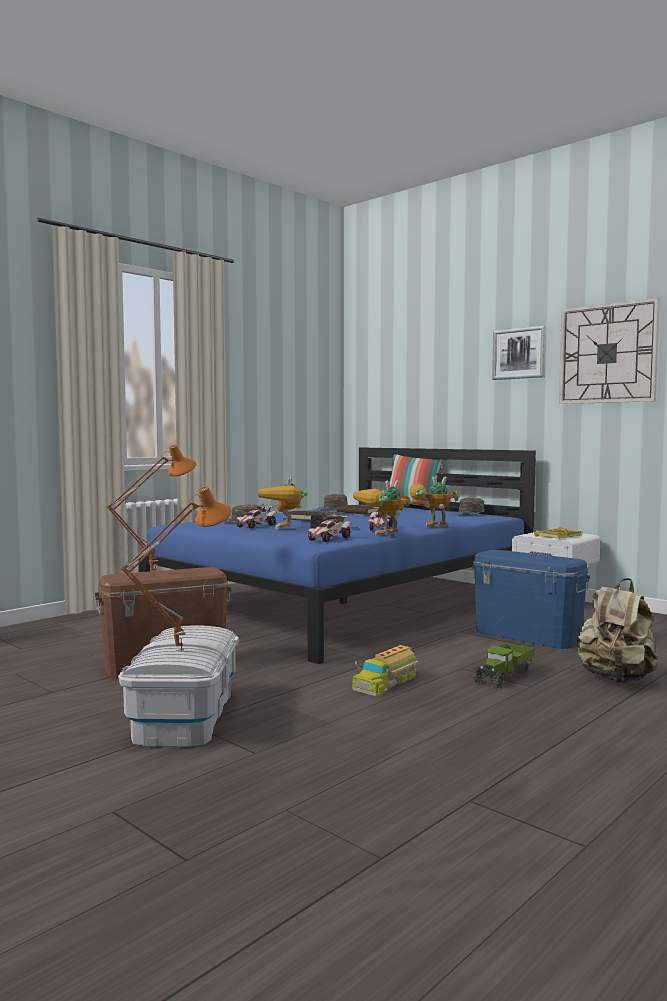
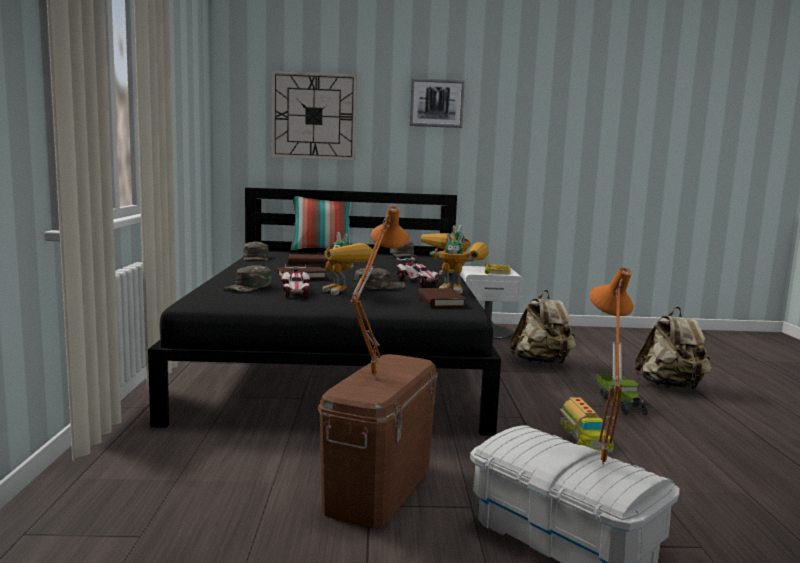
camera: 45 degrees left, 5 degrees up
(329, 539) = (440, 301): toy car -> brown book
(346, 602) = (341, 361): blue bed -> black bed
(382, 536) = (461, 291): toy robot -> toy robot turned 90 degrees counterclockwise
(528, 635) = (542, 363): blue storage box -> beige backpack
(607, 353) = (520, 112): wall clock -> wall clock (314, 116)

